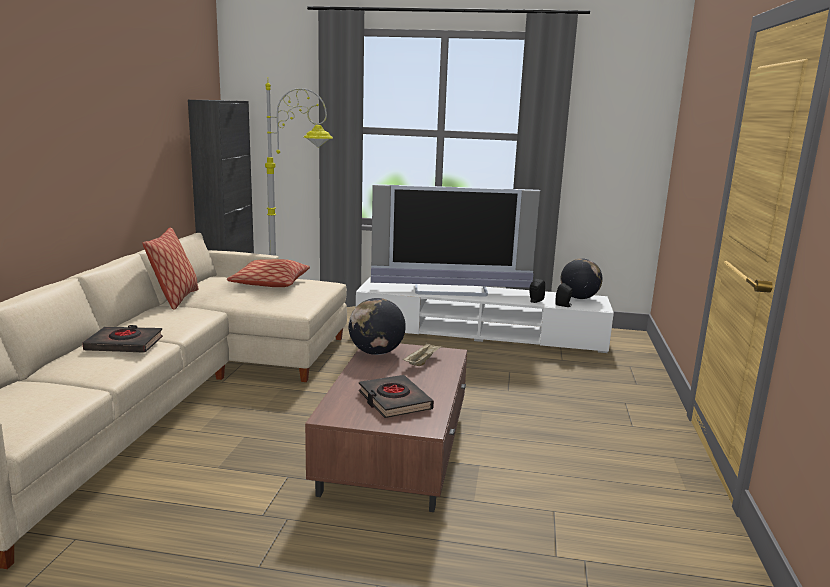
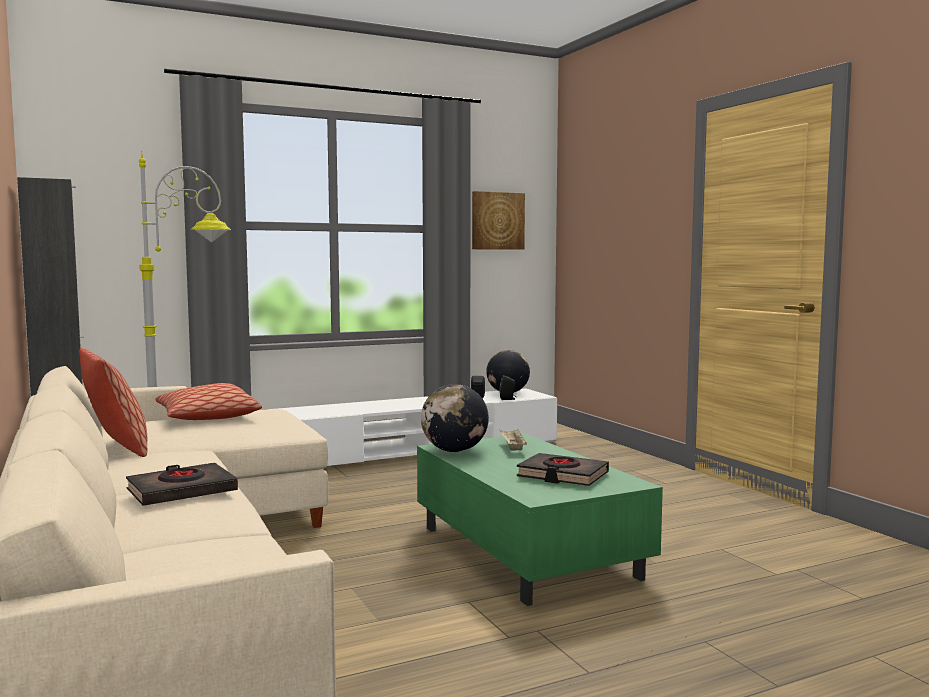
camera: 35 degrees left, 10 degrees down
(396, 450) = (526, 551): brown coffee table -> green coffee table
(451, 291) = (384, 405): television -> none
(604, 131) = (497, 221): none -> picture

